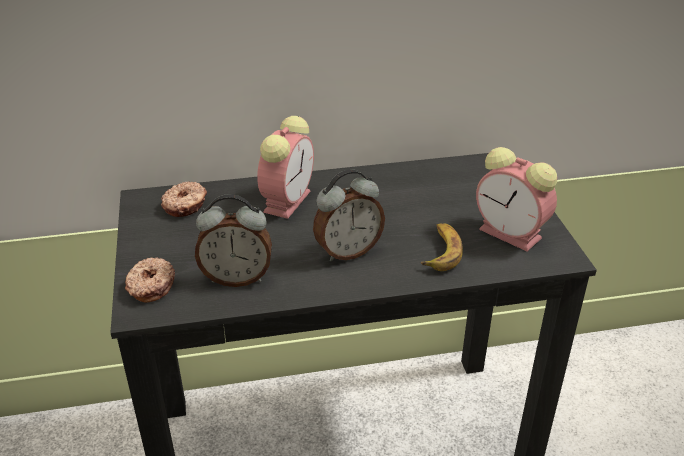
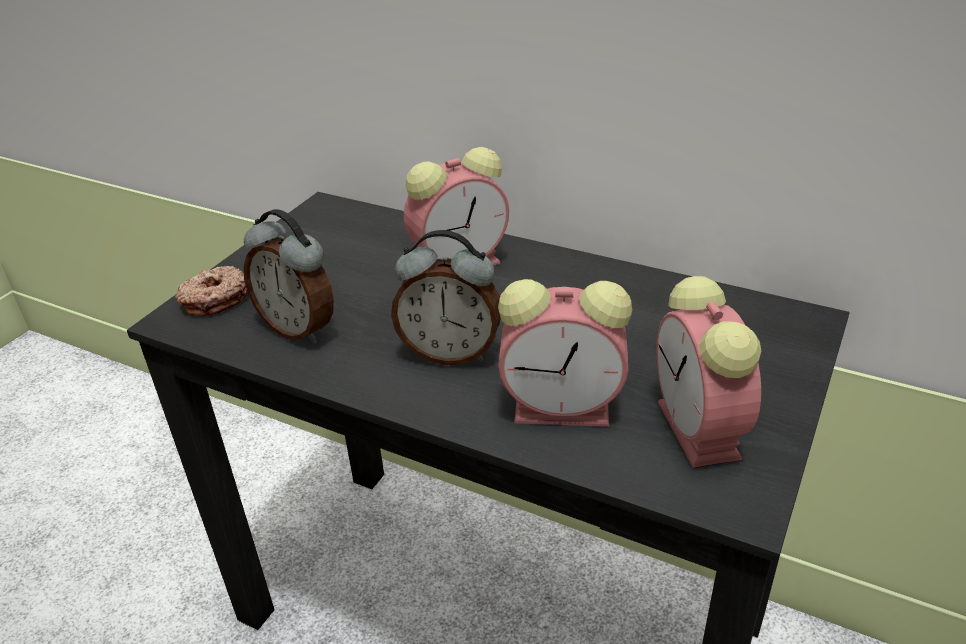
camera: 40 degrees right, 0 degrees up
(186, 205) = (353, 229): donut -> none
(441, 251) = (566, 407): banana -> alarm clock

